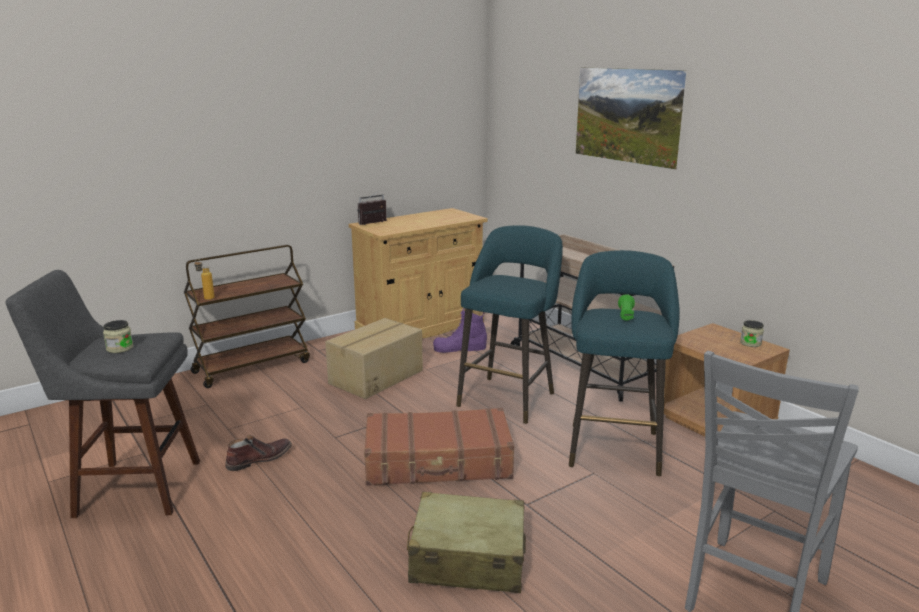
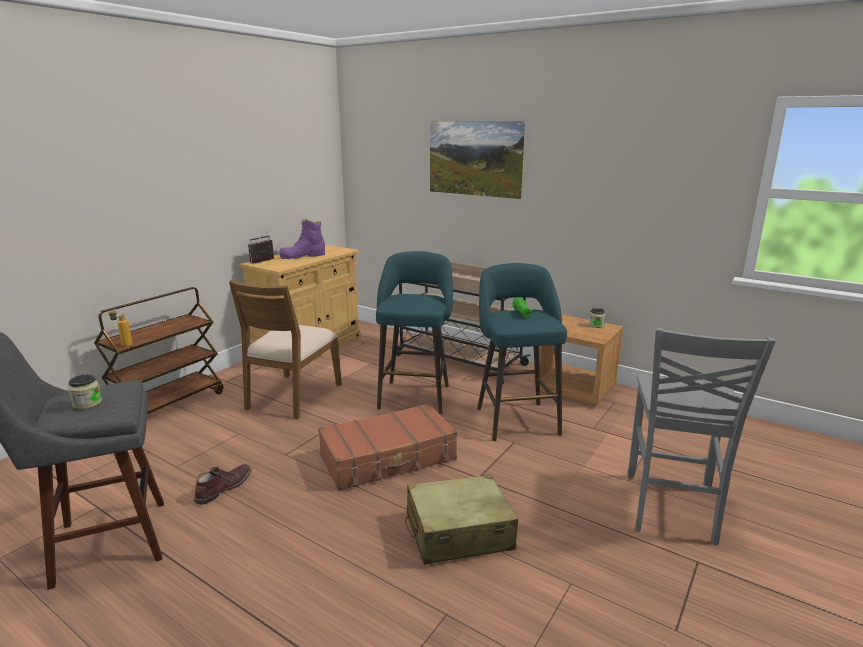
camera: 20 degrees left, 0 degrees up
(375, 377) = (292, 396): cardboard box -> brown chair
(460, 348) = (353, 361): purple boot -> purple boot (303, 256)

